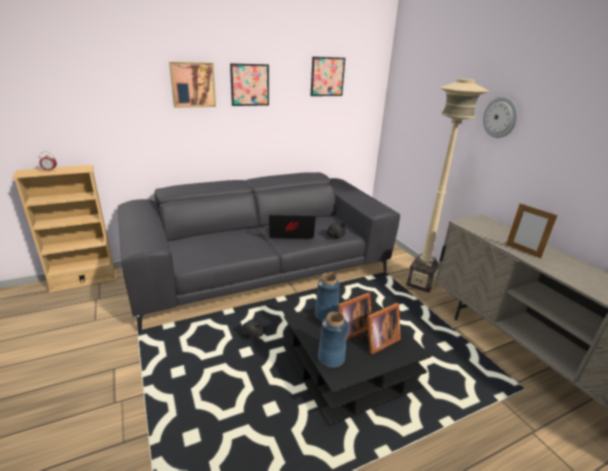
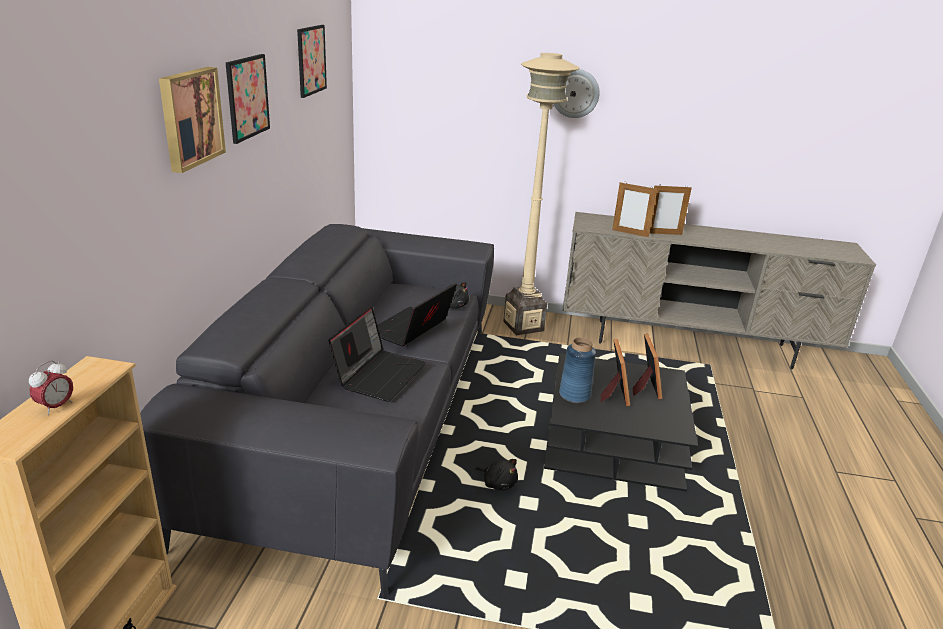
camera: 55 degrees left, 0 degrees up
(237, 241) = (379, 374): none -> laptop
(331, 358) = (649, 424): blue vase -> none
(490, 239) = (630, 233): none -> picture frame

